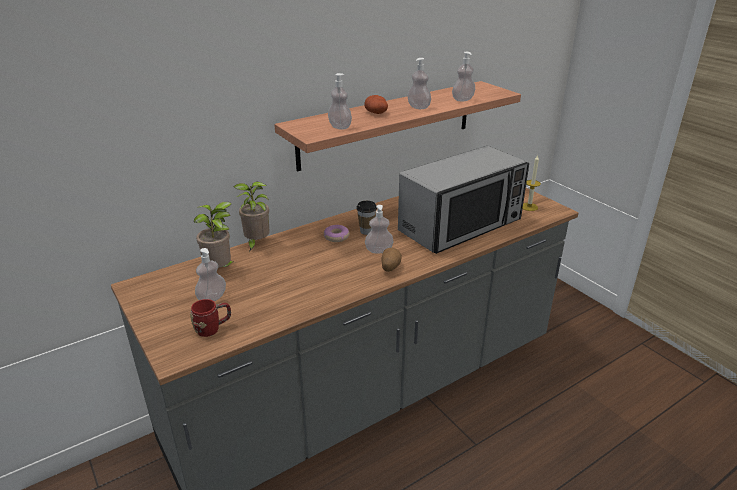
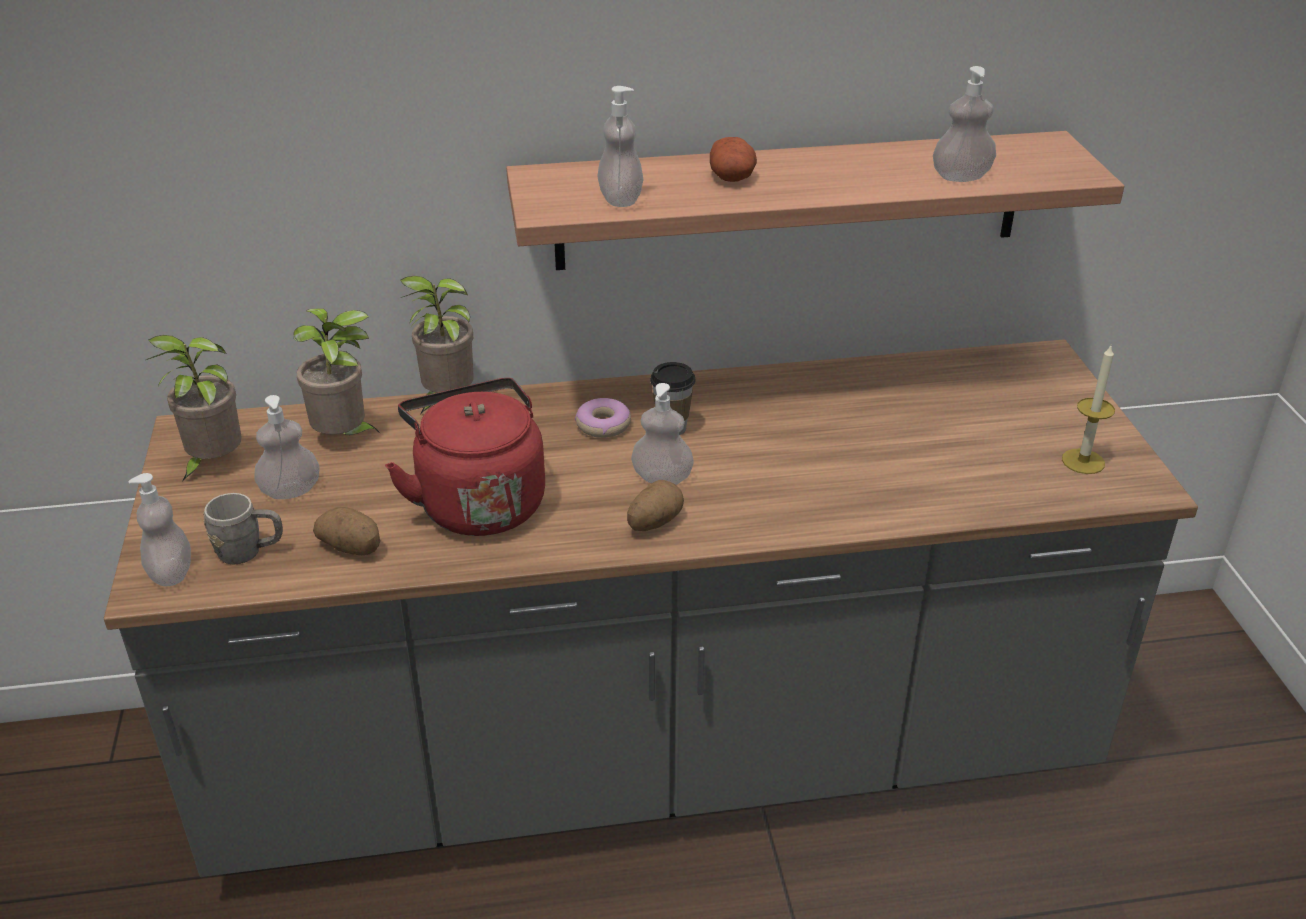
camera: 25 degrees right, 5 degrees up
(161, 297) = (213, 464): none -> potted plant
(213, 328) = (249, 552): red mug -> grey mug
(263, 313) = (352, 547): none -> potato
(307, 279) = (478, 502): none -> red kettle
(418, 107) = (837, 179): soap dispenser -> soap dispenser (171, 573)
(461, 226) = (882, 467): microwave -> none

